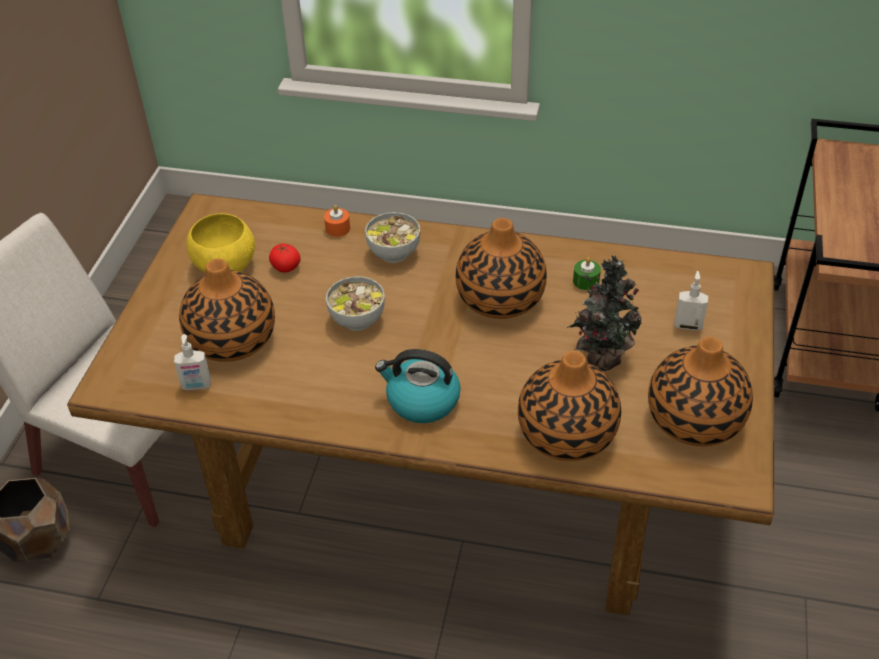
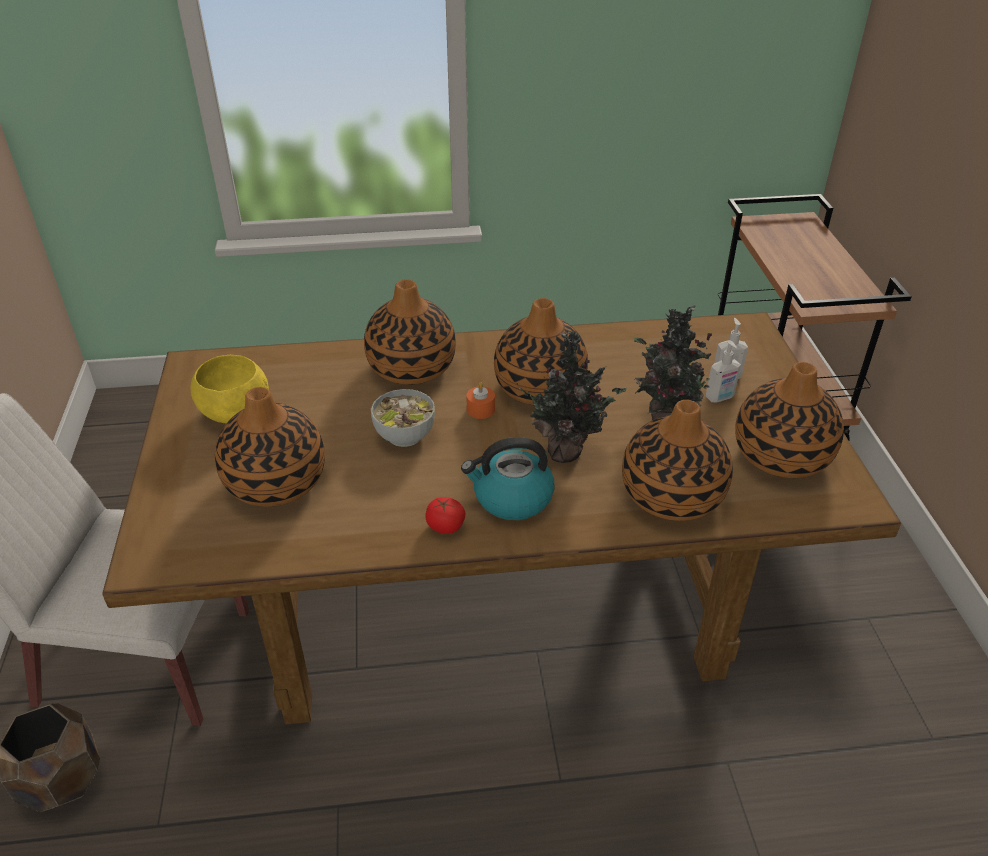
camera: 20 degrees left, 5 degrees down
(196, 386) = (255, 538): soap dispenser -> soap dispenser (720, 398)
(285, 267) = (304, 402): tomato -> tomato (445, 526)
(337, 228) = (343, 356): orange candle -> orange candle (480, 409)
(393, 253) = (412, 367): bowl -> vase
(493, 367) = (567, 451): none -> potted plant
(586, 281) = (612, 358): green candle -> none

